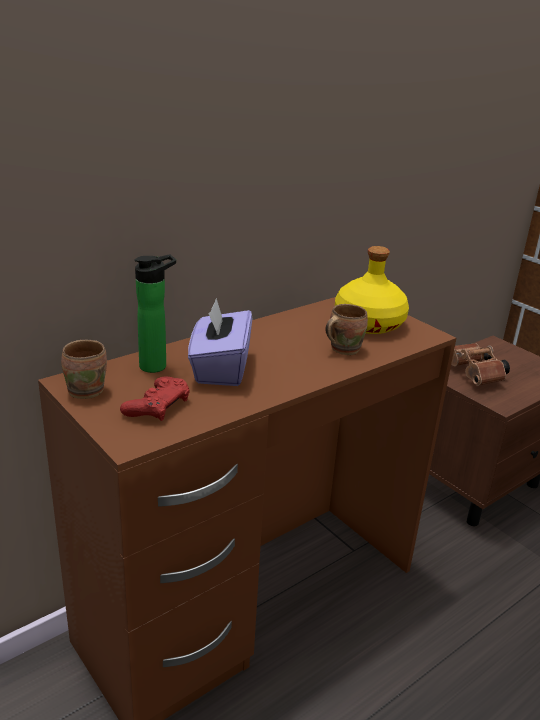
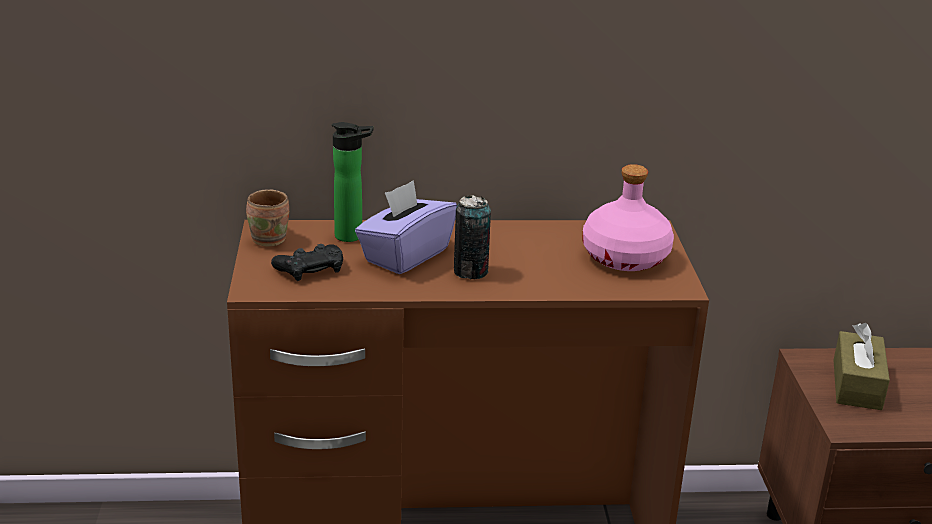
camera: 35 degrees right, 0 degrees up
(157, 406) = (310, 269): red game controller -> black game controller
(286, 366) = (470, 272): none -> can
(342, 349) = (554, 273): brown mug -> none
(369, 324) = (624, 257): yellow bottle -> pink bottle
(475, 375) = (857, 384): brown binoculars -> brown tissue box

